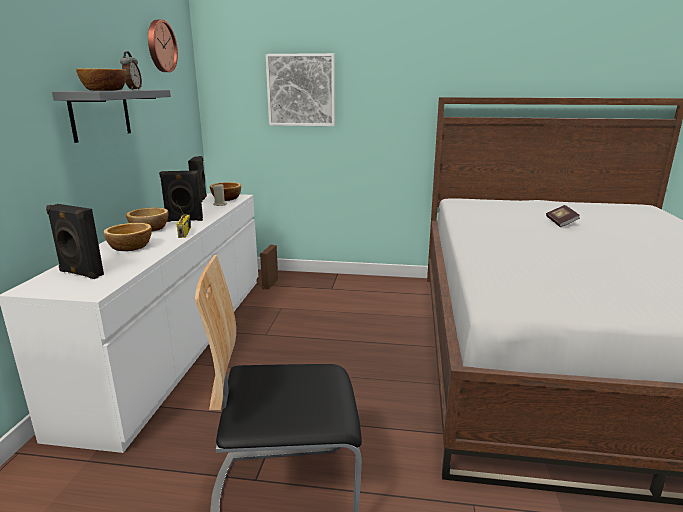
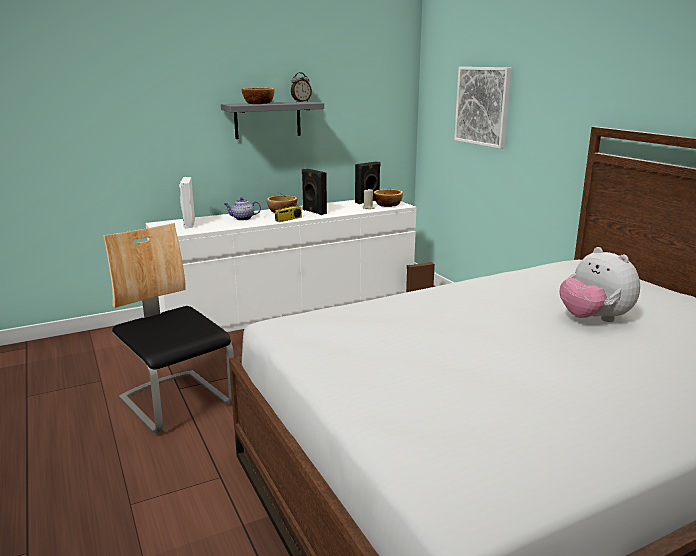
camera: 55 degrees right, 0 degrees up
(80, 273) = (188, 224): black speaker -> white speaker
(130, 247) = (242, 218): bowl -> teapot
(160, 46) = (360, 63): wall clock -> none
(561, 223) = (594, 319): book -> plush toy

